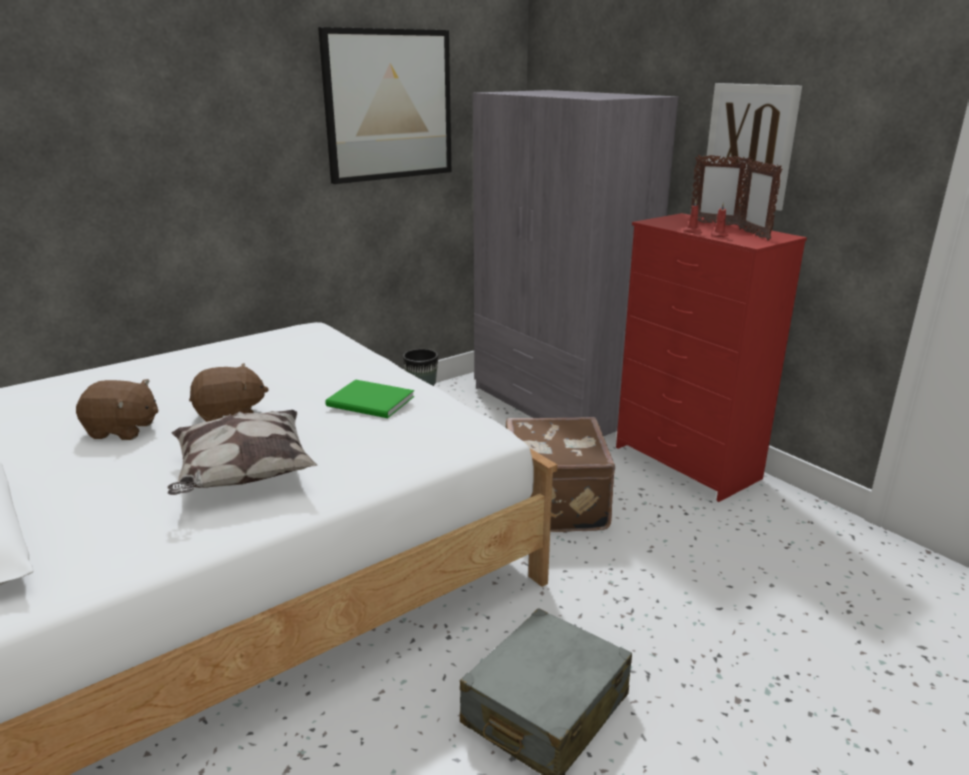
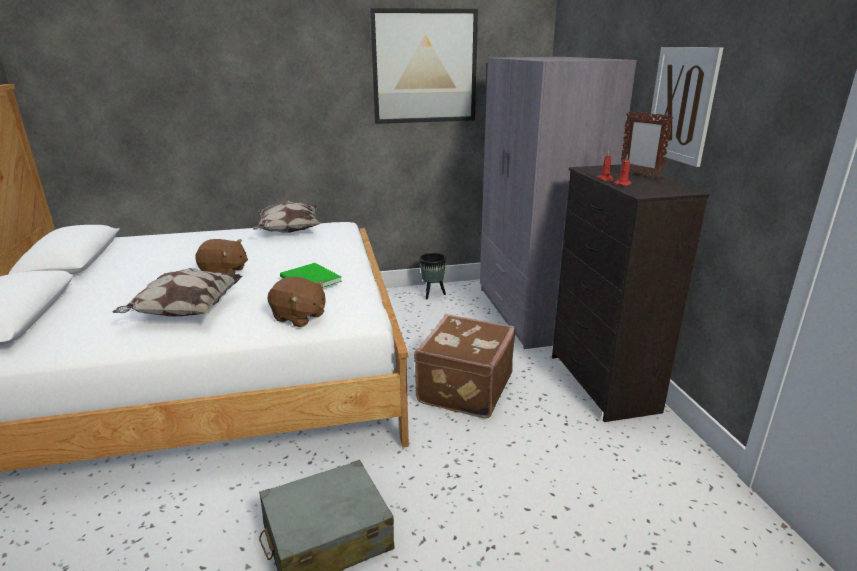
camera: 25 degrees right, 0 degrees up
(122, 430) = (162, 271): brown plush toy -> brown plush toy (299, 317)
(249, 347) = (288, 232): none -> pillow
(686, 463) = (602, 383): red dresser -> black dresser
(753, 234) = (658, 186): picture frame -> none

